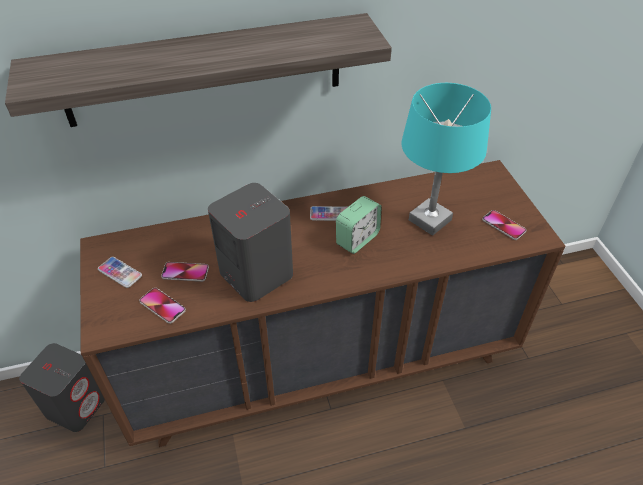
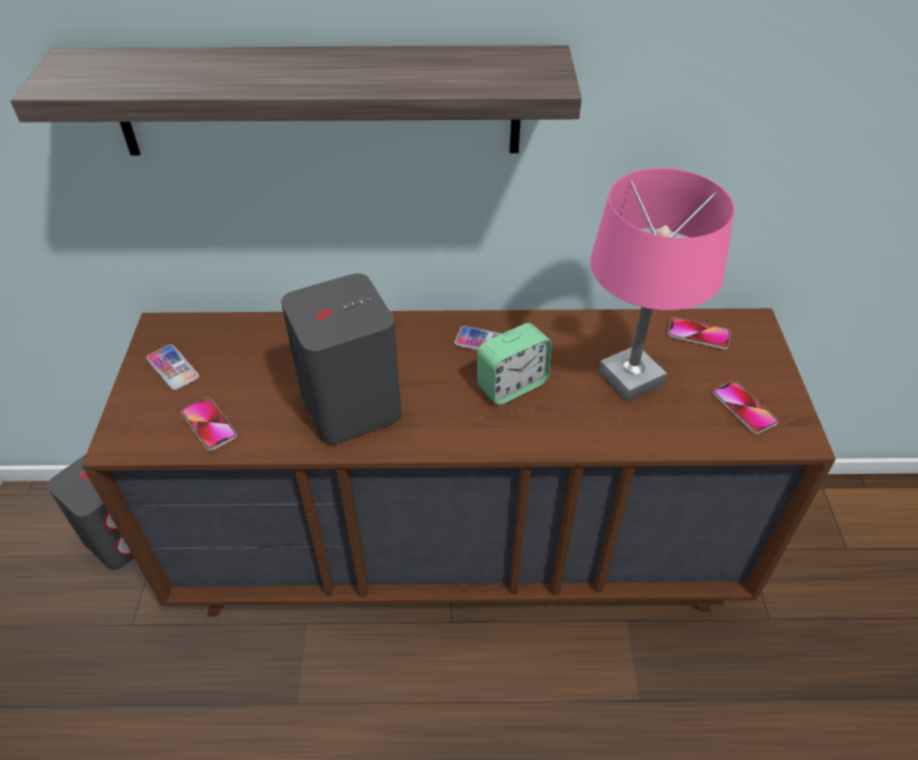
camera: 15 degrees right, 0 degrees up
(185, 272) = (256, 385): phone -> phone (698, 334)
(430, 220) = (631, 378): turquoise table lamp -> pink table lamp

